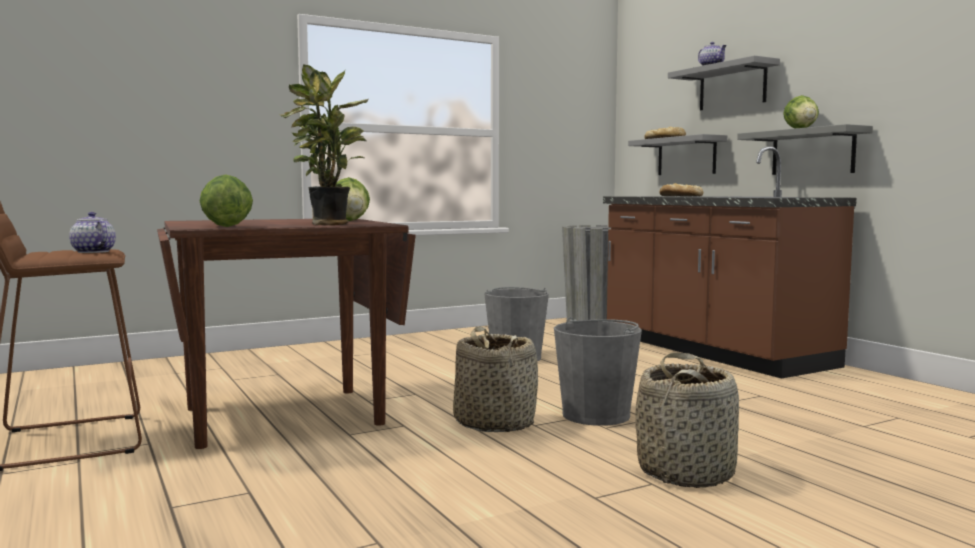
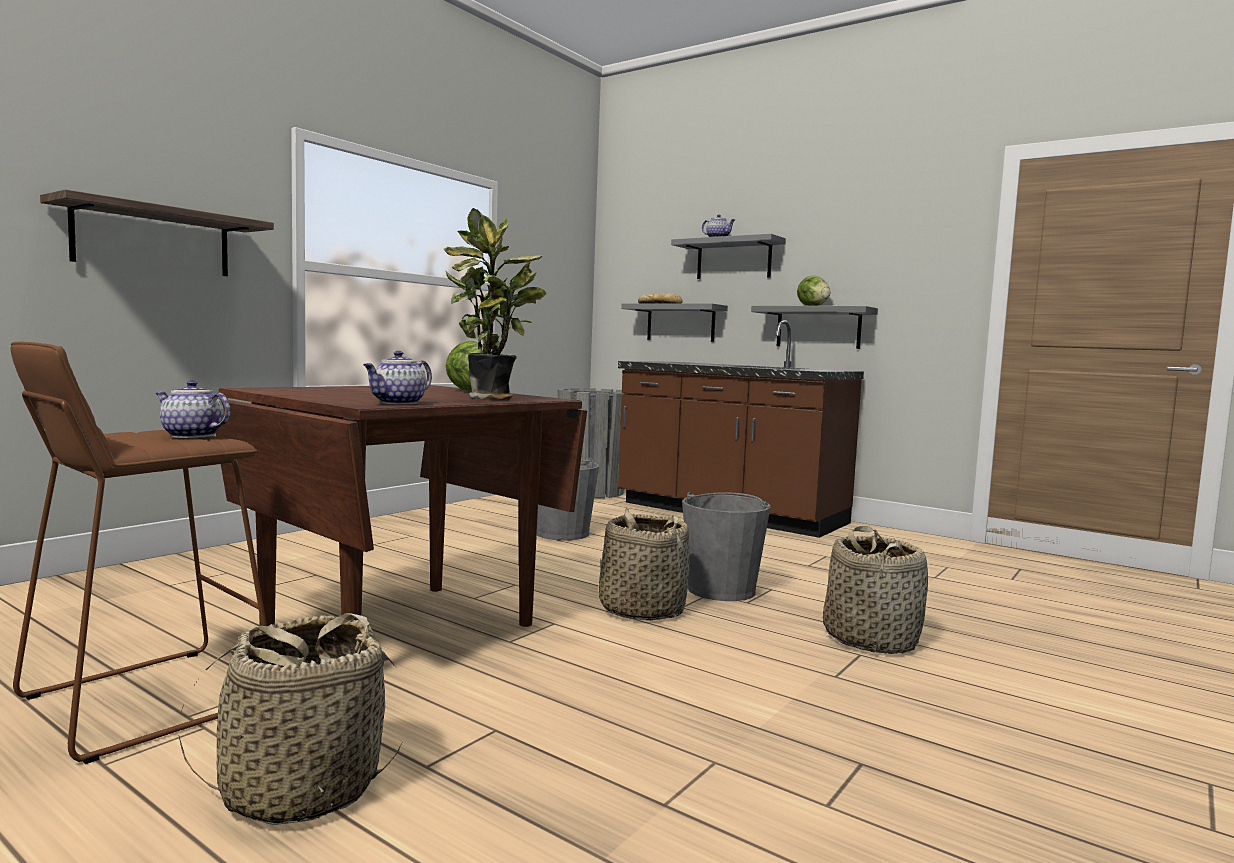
camera: 25 degrees left, 0 degrees up
(80, 506) = (301, 789): none -> basket
(186, 114) = (153, 240): none -> shelf
(226, 226) = (398, 403): lettuce -> teapot
(679, 196) = (695, 363): bread -> none

